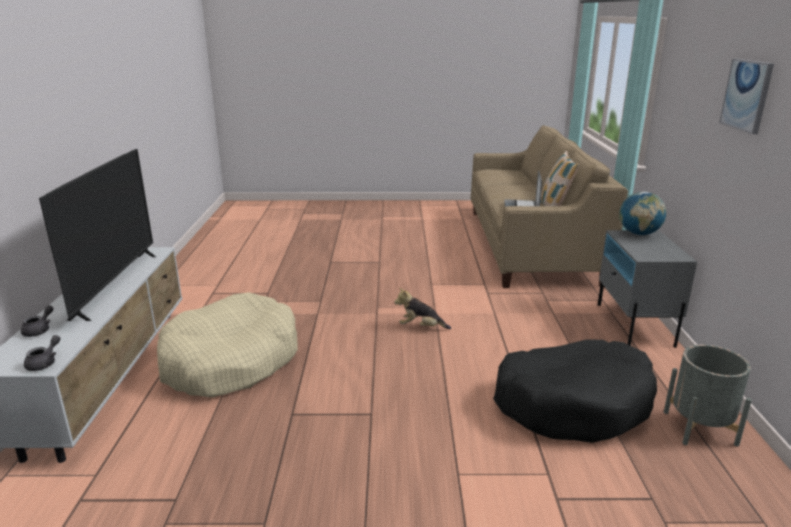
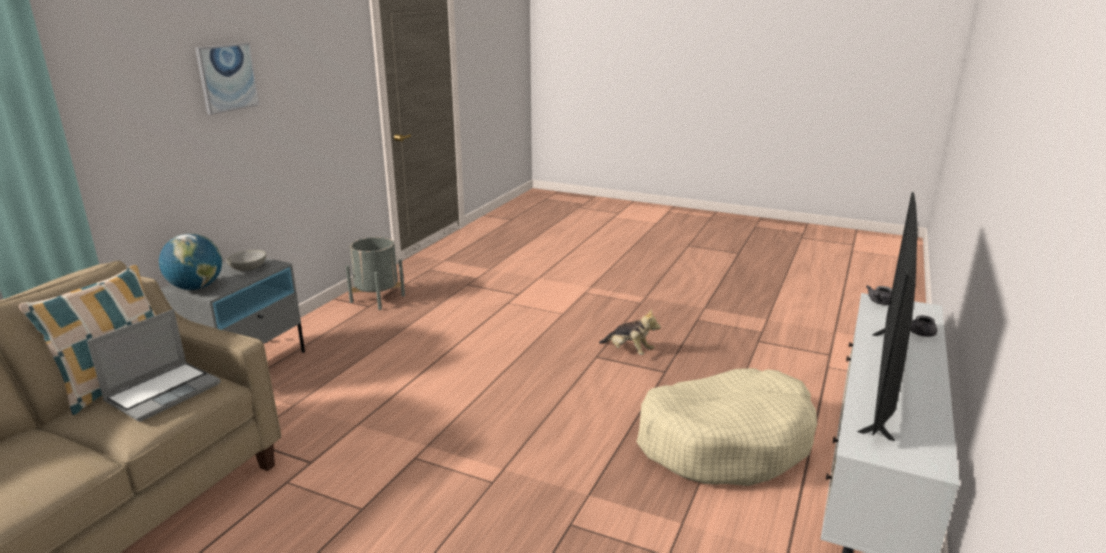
camera: 155 degrees left, 0 degrees up
(421, 327) = (469, 428): plush toy -> plush toy (629, 351)
(573, 403) = (431, 327): black dog bed -> none
(651, 251) = (248, 268): none -> grey bowl

